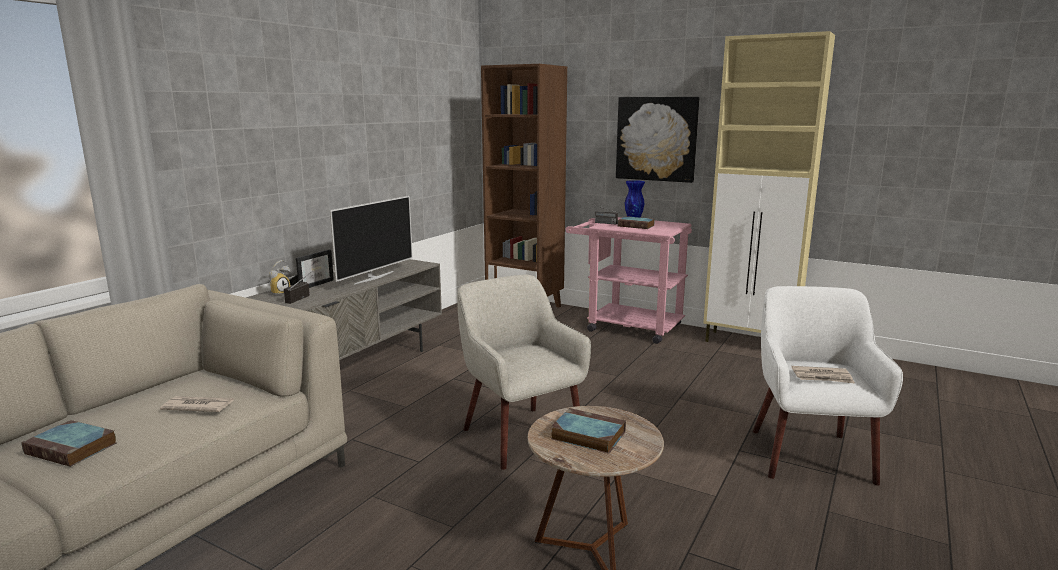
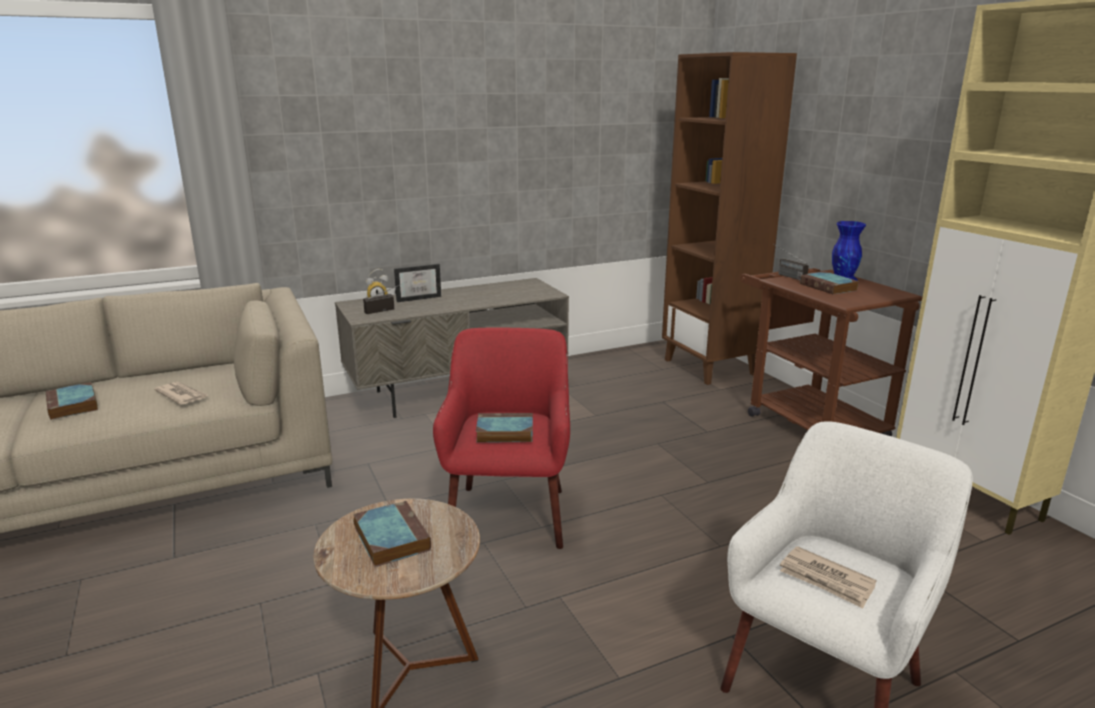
camera: 35 degrees right, 5 degrees up
(373, 277) = (479, 300): television -> none
(520, 435) = (509, 515): beige armchair -> red armchair
(529, 360) = (503, 433): none -> book
(626, 326) = (807, 421): pink cart -> brown cart
(656, 139) = (895, 163): picture -> none

